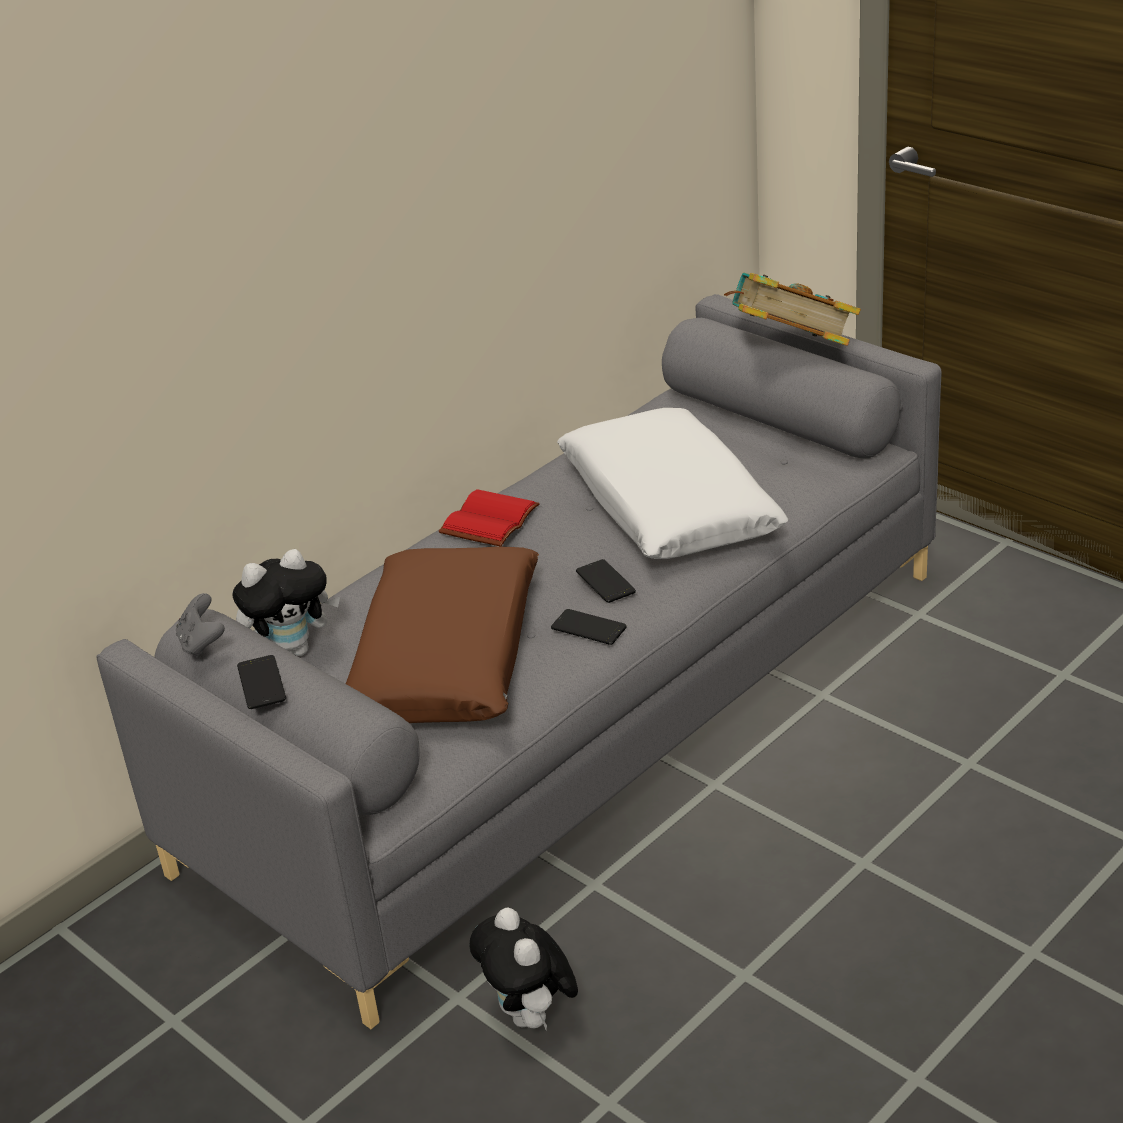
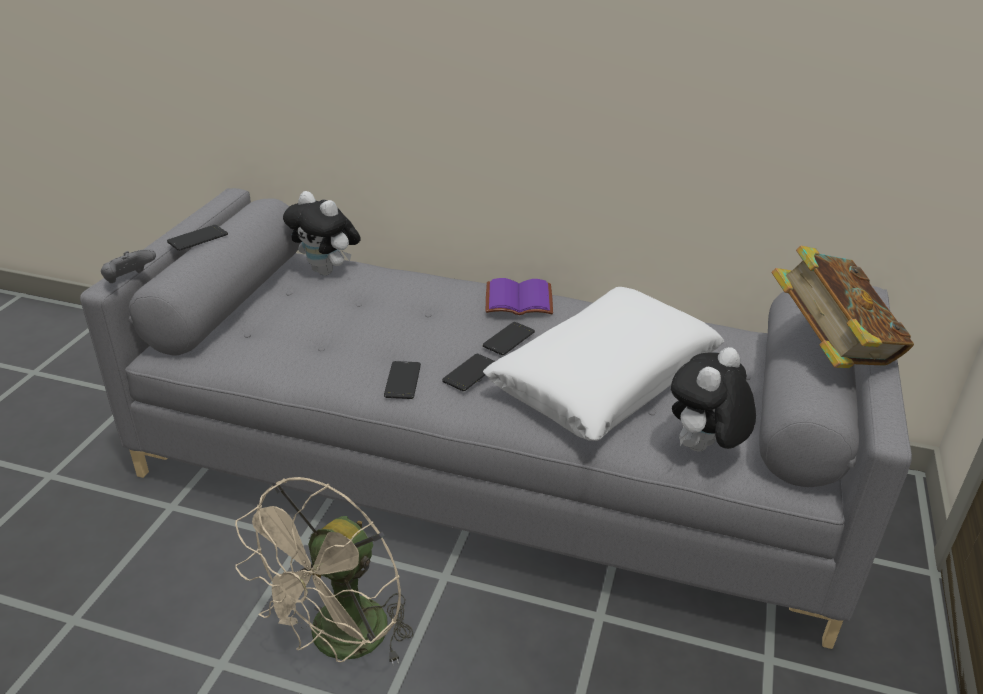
camera: 60 degrees right, 0 degrees up
(202, 644) = (237, 210): grey game controller -> grey game controller (129, 280)
(447, 658) = (342, 330): brown pillow -> none
(488, 519) = (520, 299): red book -> purple book
(531, 1017) = (157, 549): plush toy -> plush toy (703, 449)
(559, 545) = (509, 339): none -> phone
(764, 878) = (340, 644): none -> beige fan

